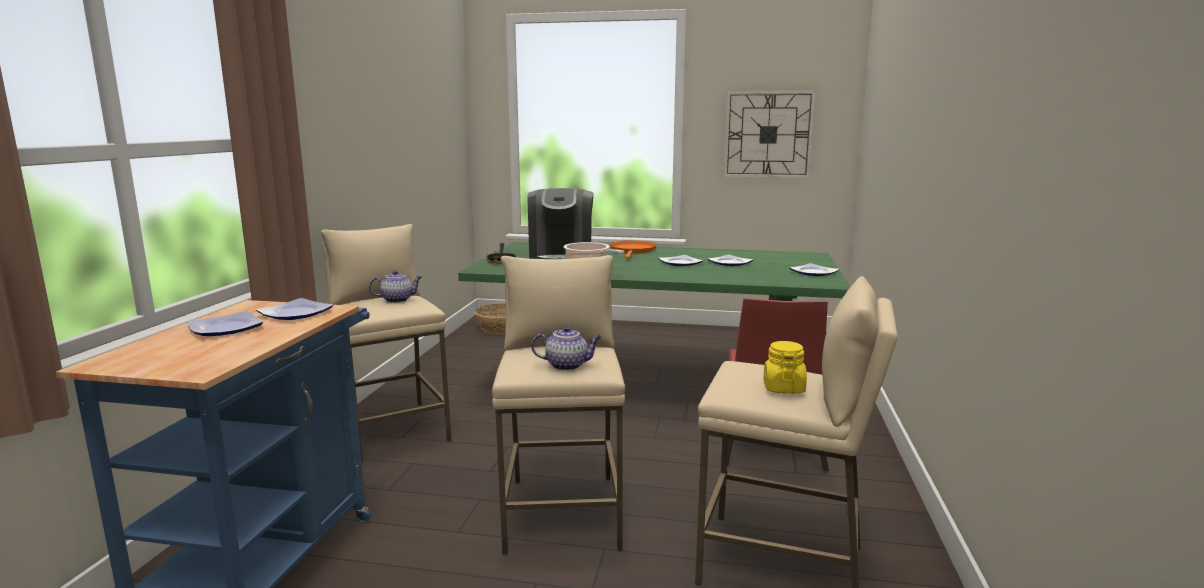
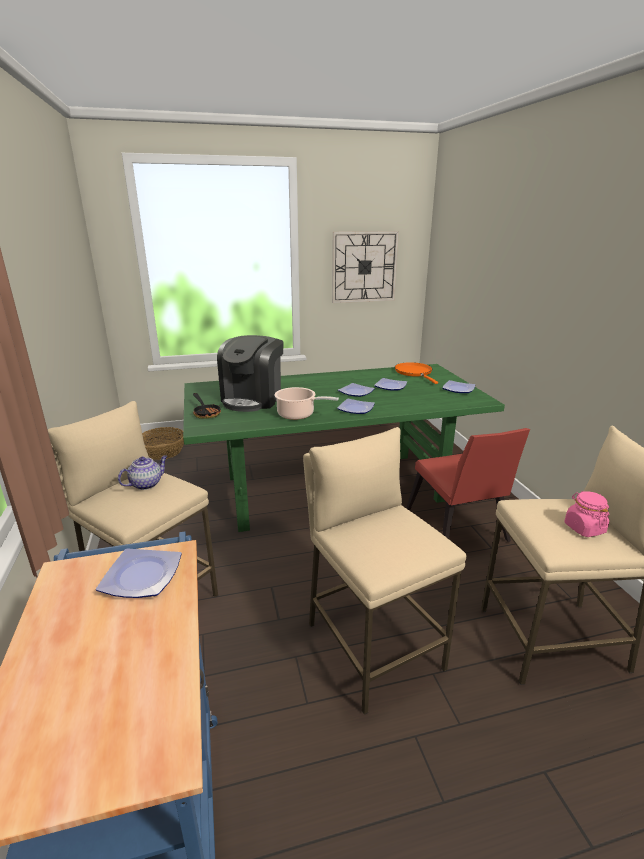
camera: 25 degrees left, 10 degrees up
(224, 328) = (84, 638): plate -> plate (355, 409)
(561, 257) = (253, 399): coffee machine -> coffee machine turned 45 degrees clockwise
(567, 365) = (408, 545): teapot -> none
(632, 251) = (301, 381): orange frying pan -> orange frying pan (414, 373)
(783, 388) = (584, 528): yellow jar -> pink jar

